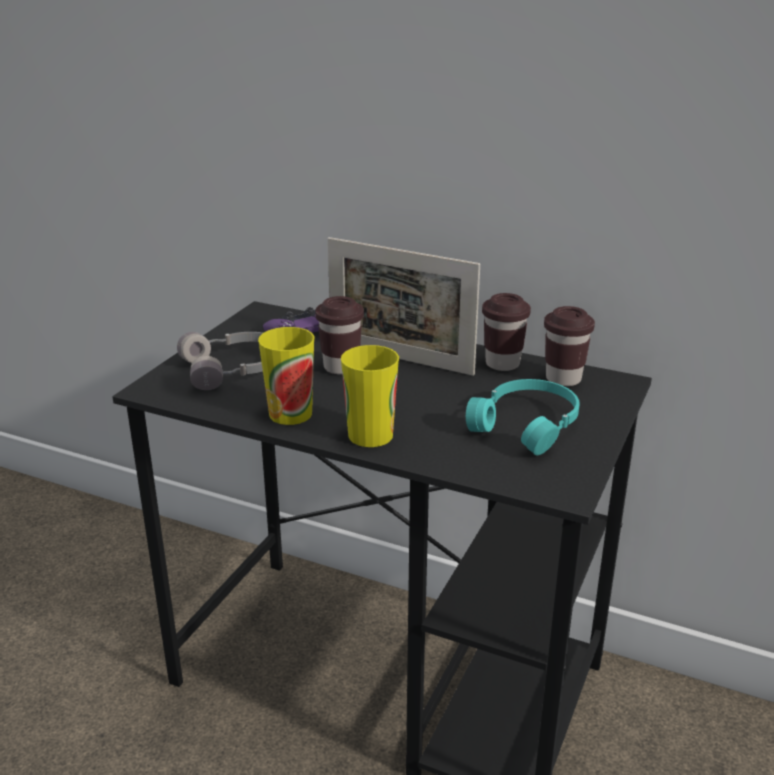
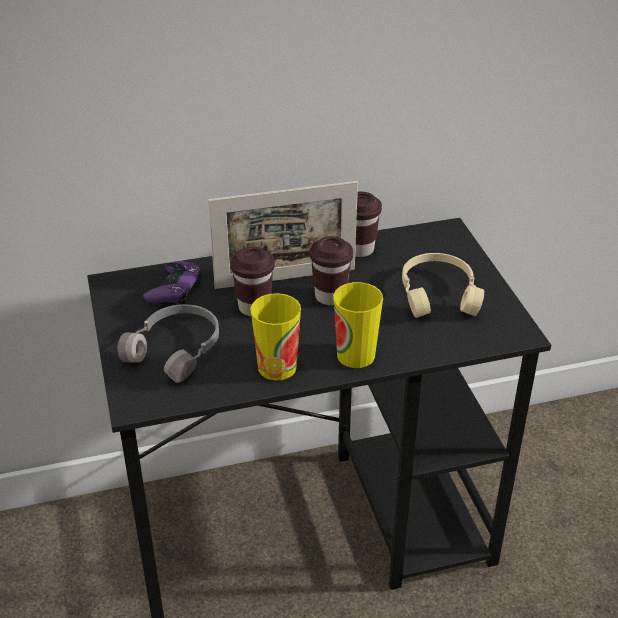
camera: 40 degrees left, 10 degrees up
(528, 425) = (439, 294): turquoise headphones -> beige headphones
(563, 379) = (412, 244): brown cup -> brown cup (330, 296)

